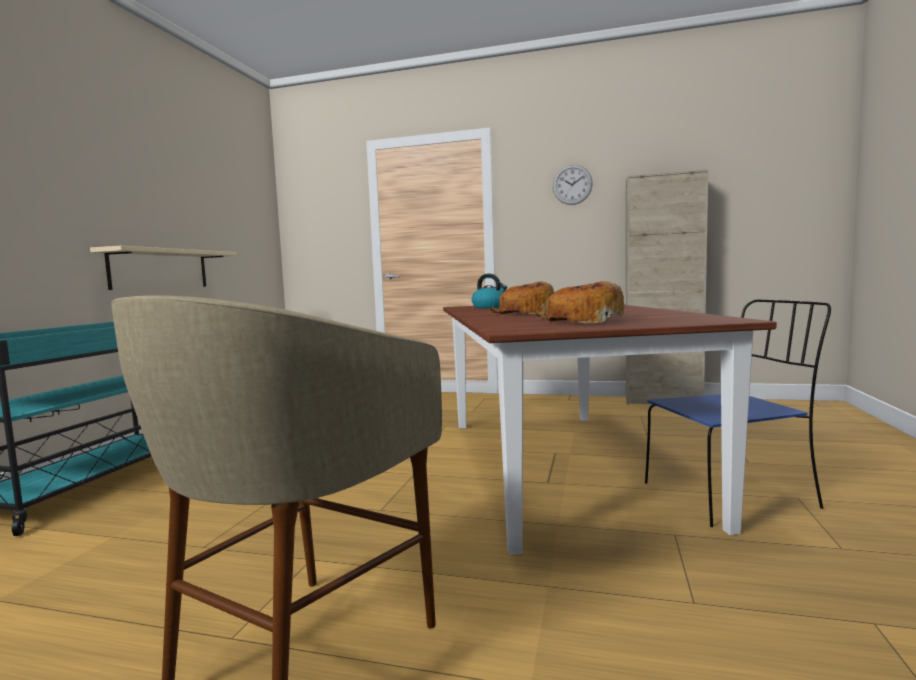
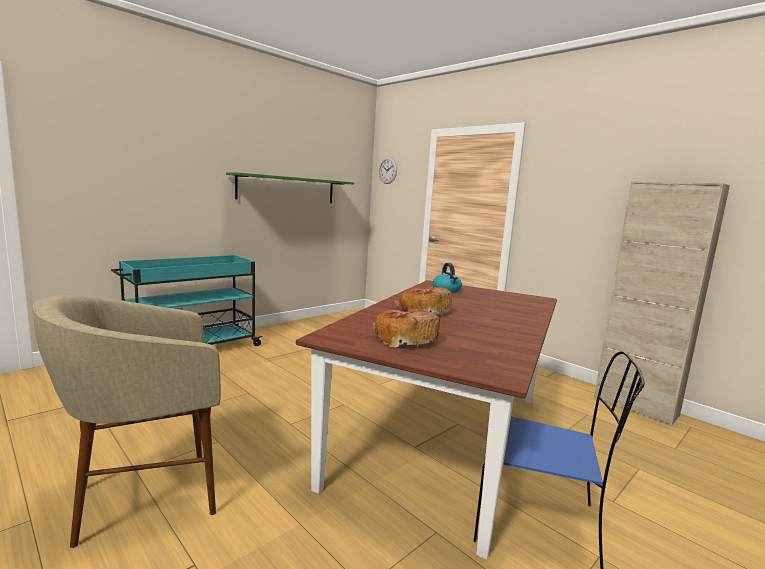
camera: 30 degrees right, 5 degrees up
(160, 269) = (267, 222): beige shelf -> none
(182, 220) = (287, 189): none -> green shelf
(572, 185) = (589, 181): wall clock -> wall clock (387, 170)

